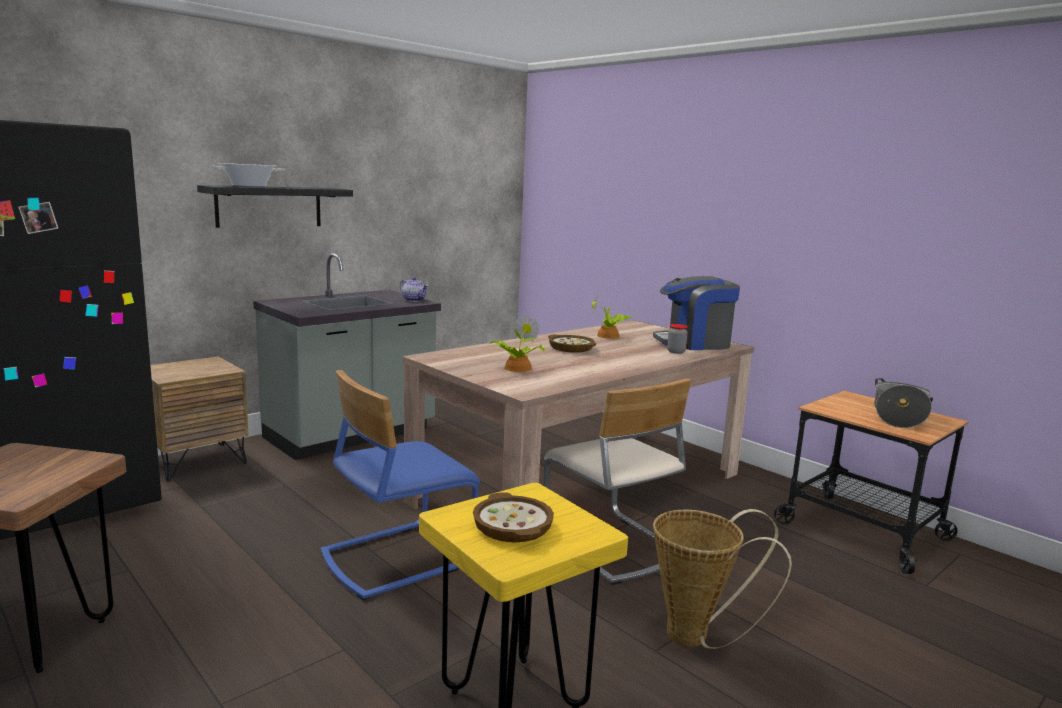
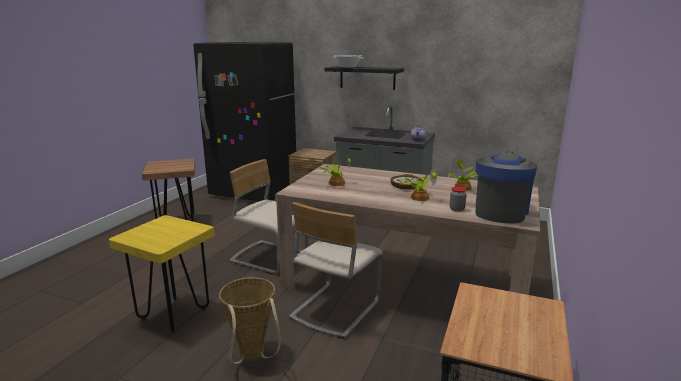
camera: 65 degrees right, 5 degrees up
(396, 558) = (269, 257): blue chair -> beige chair
(513, 527) = (159, 231): bowl -> none
(622, 353) = (419, 197): none -> potted plant
(694, 343) = (500, 211): coffee machine -> coffee machine turned 60 degrees clockwise
(898, 417) = (509, 334): cooking pot -> none

